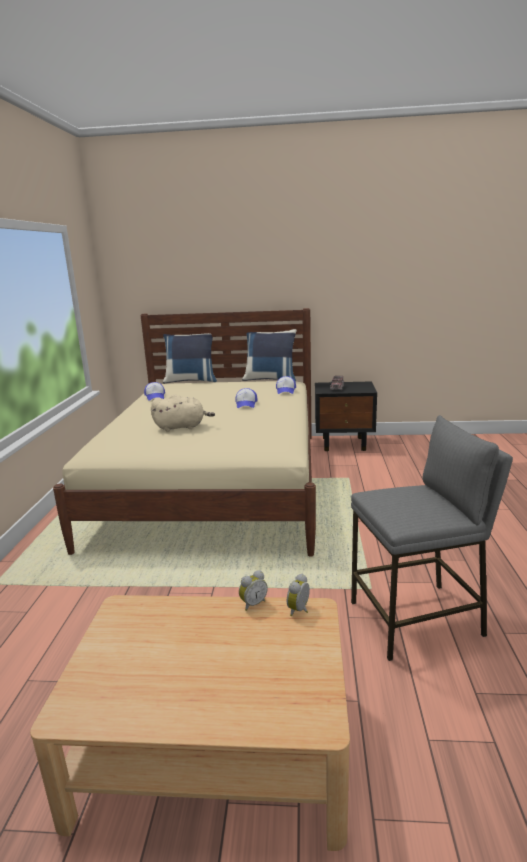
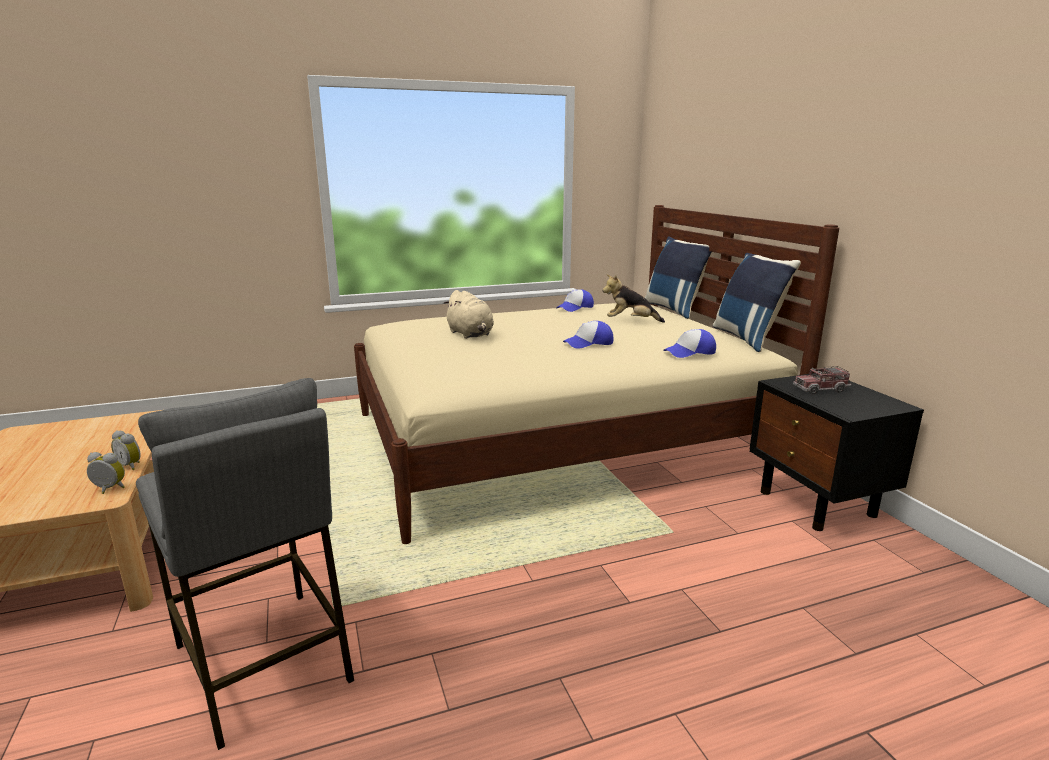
camera: 65 degrees right, 0 degrees up
(209, 391) = (630, 322): none -> plush toy

